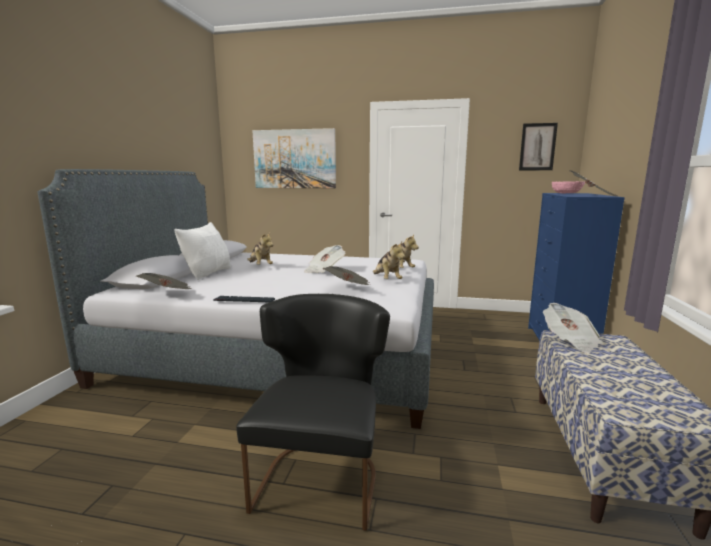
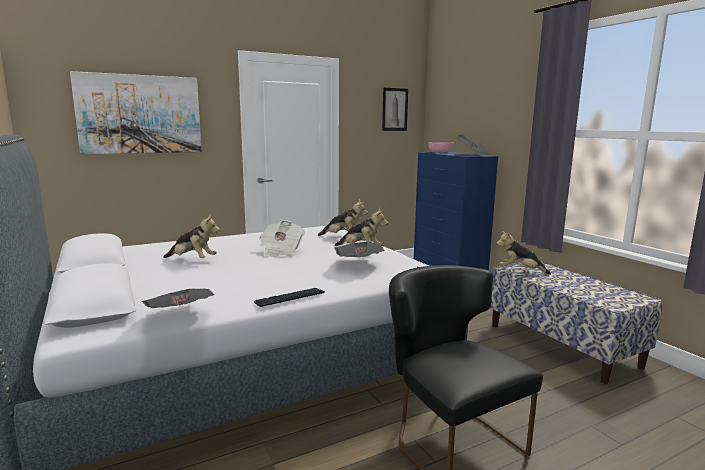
camera: 40 degrees left, 0 degrees up
(208, 273) = (147, 281): white pillow -> none
(570, 341) = (520, 271): newspaper -> plush toy

